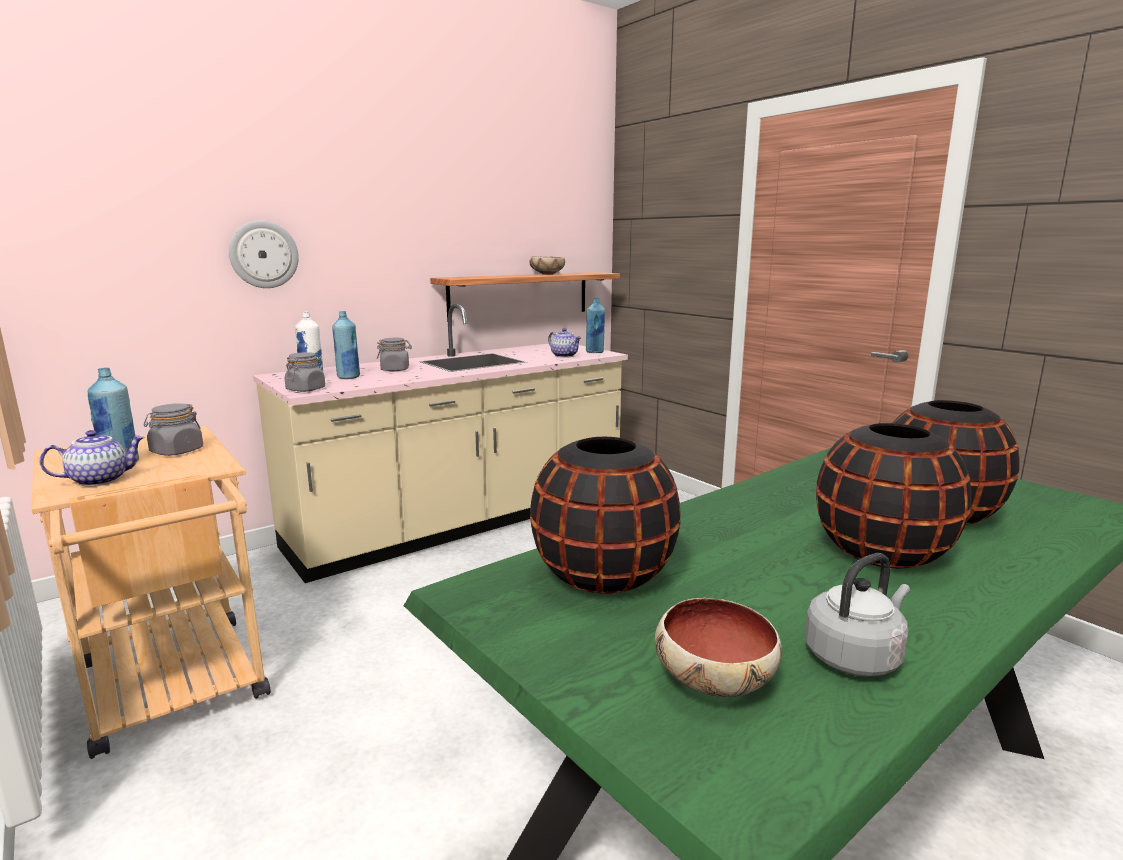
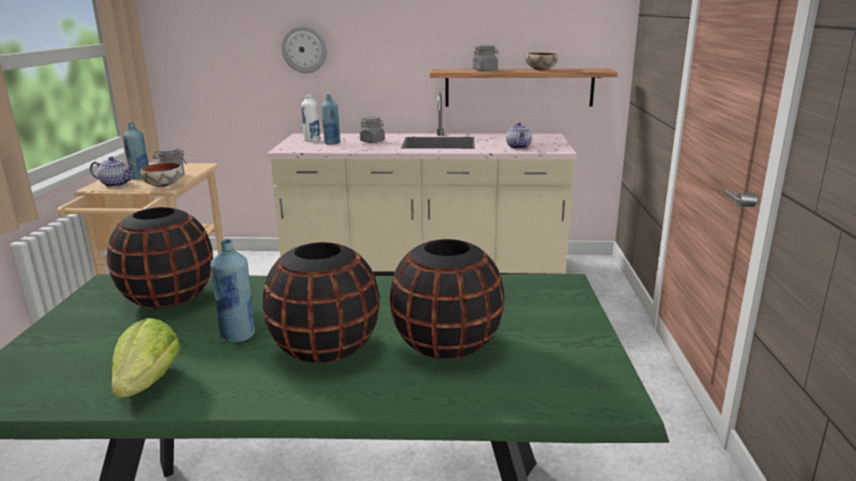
camera: 40 degrees right, 5 degrees up
(306, 389) = (288, 148): grey jar -> grey jar (485, 70)
(595, 352) = (554, 147): blue bottle -> blue bottle (238, 336)
(712, 678) = (79, 358): bowl -> bowl (164, 185)
(855, 656) = (148, 382): grey kettle -> lettuce

